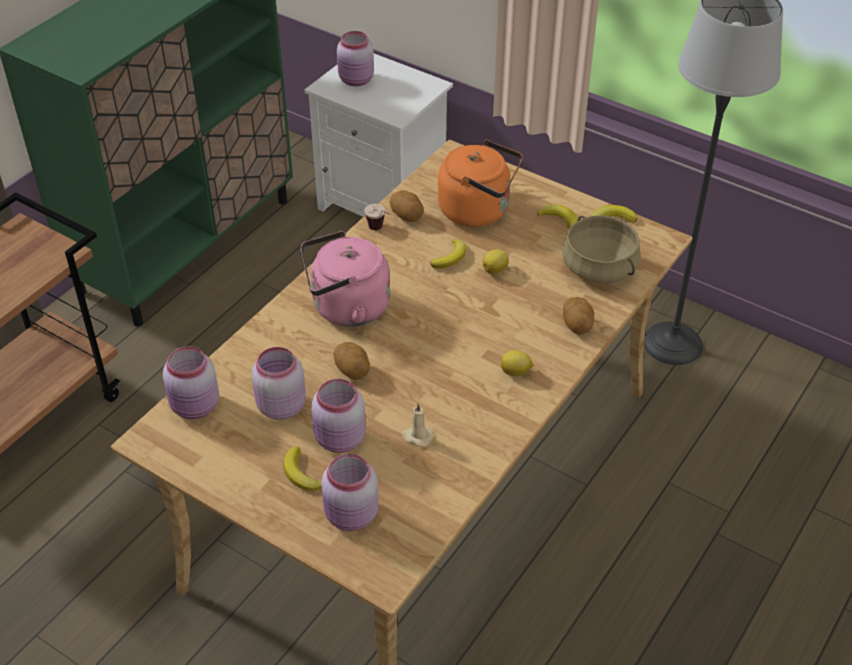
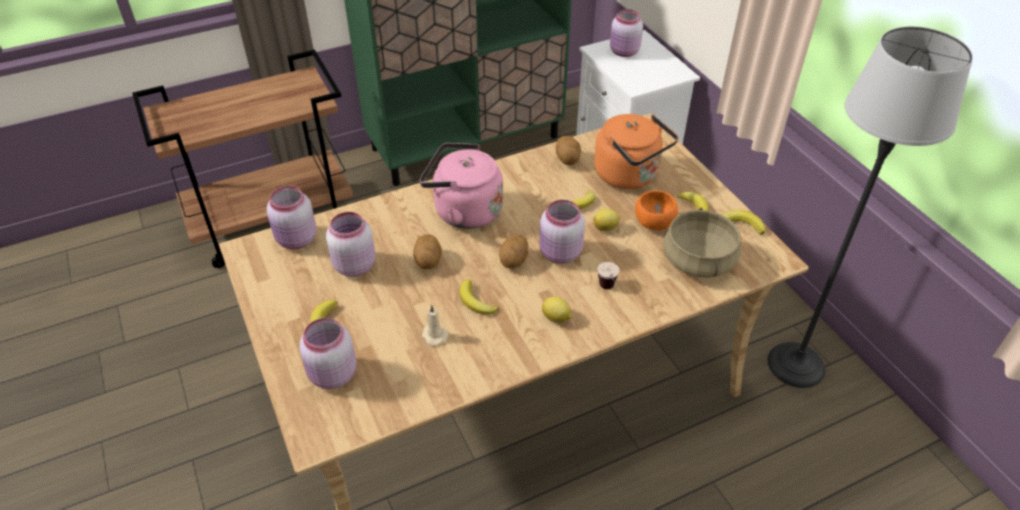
camera: 30 degrees right, 0 degrees up
(340, 440) = (374, 310): pink jar -> pink jar (559, 254)
(380, 230) = (537, 163): cup -> cup (607, 291)
(430, 389) = (475, 301): none -> banana
(533, 248) = (652, 222): none -> orange bowl
(577, 326) = (640, 302): potato -> potato (514, 261)

